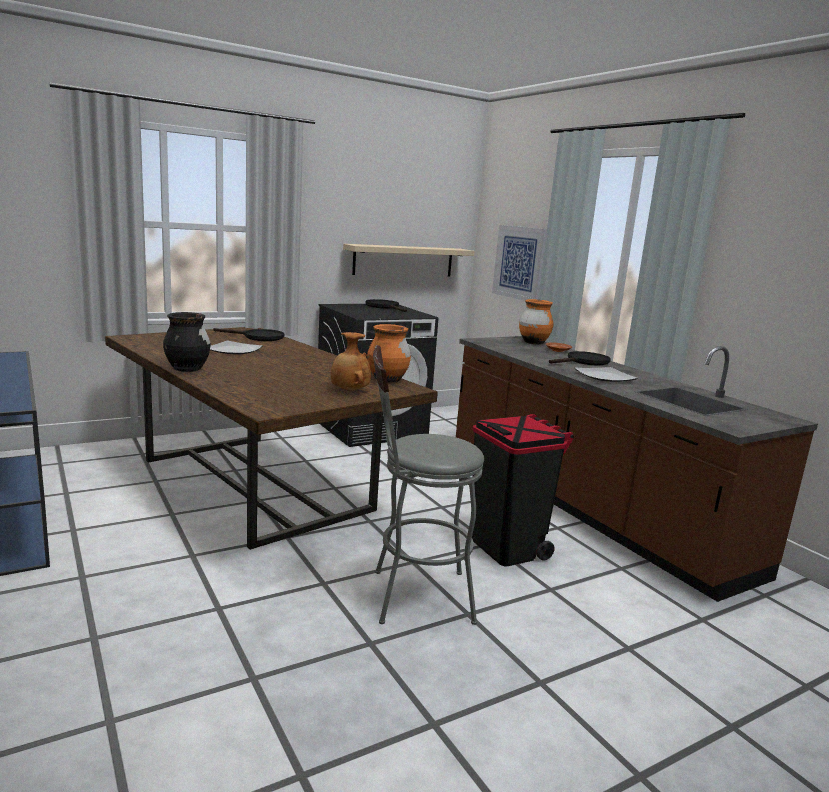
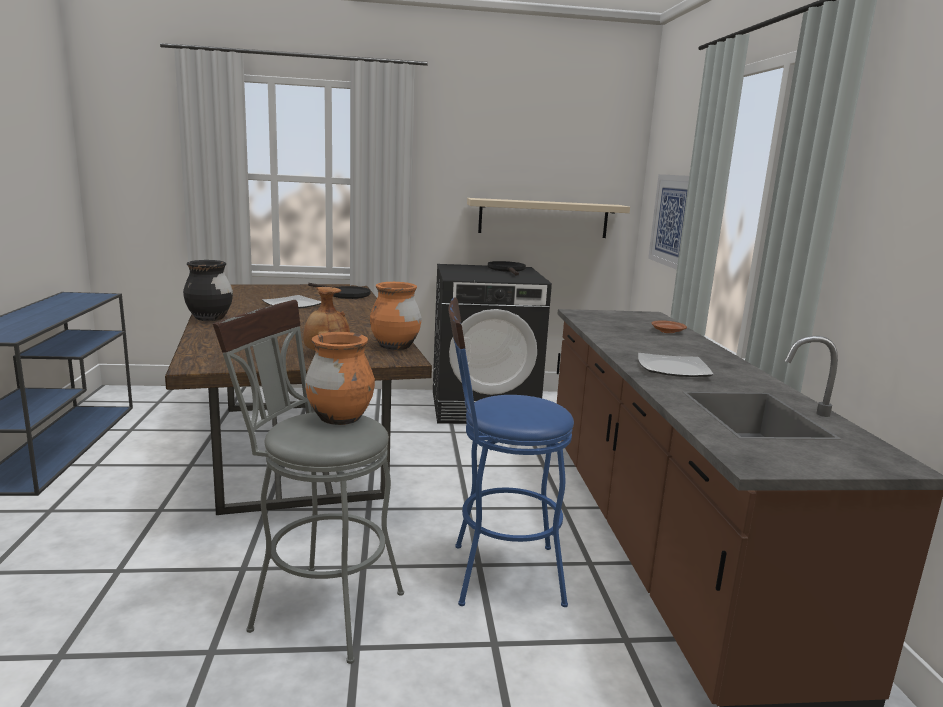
camera: 25 degrees right, 0 degrees up
(507, 547) = (495, 574): black trash can -> blue stool
(533, 342) = (651, 320): orange vase -> orange vase (340, 419)
(584, 362) = (679, 348): black frying pan -> none

